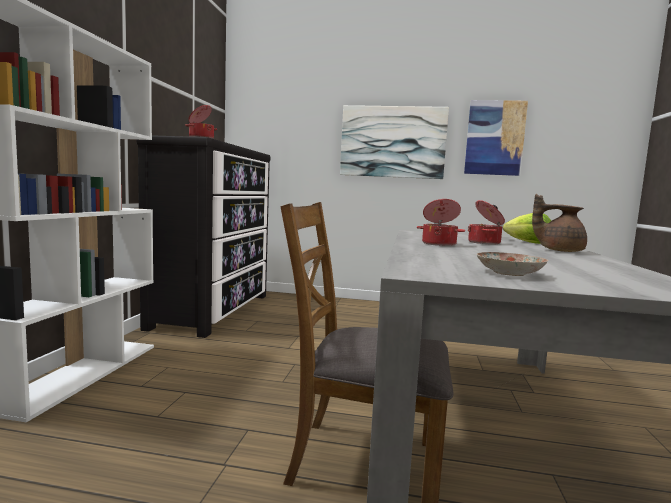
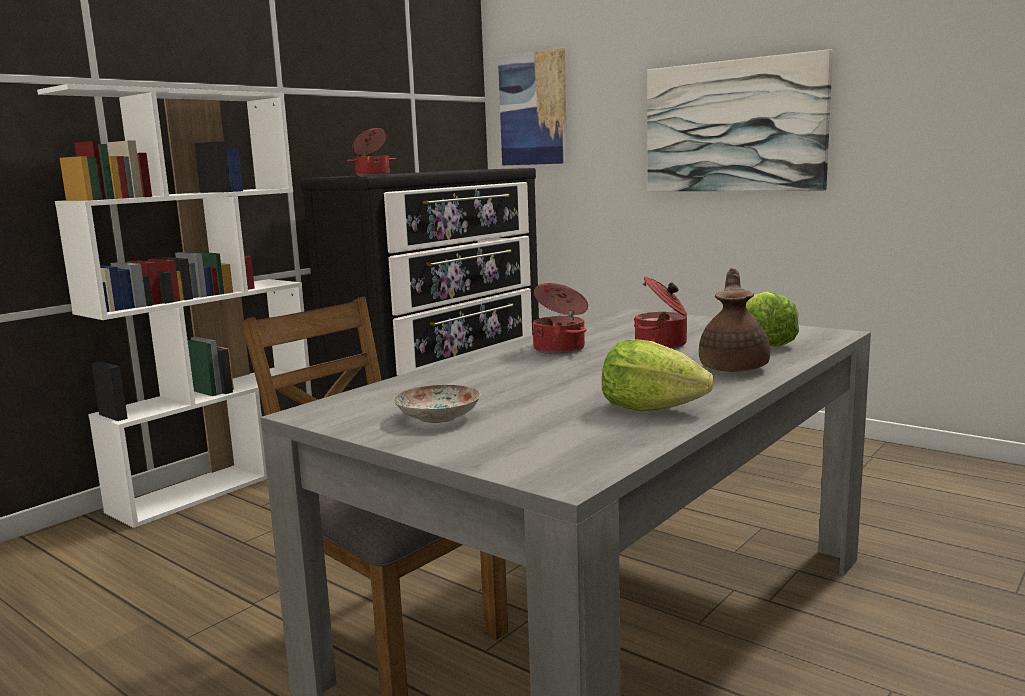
camera: 30 degrees right, 5 degrees up
(495, 138) = (928, 101): picture -> picture (533, 109)
(558, 250) = (734, 367): brown teapot -> brown teapot turned 60 degrees clockwise
(598, 266) = (650, 408): none -> lettuce

